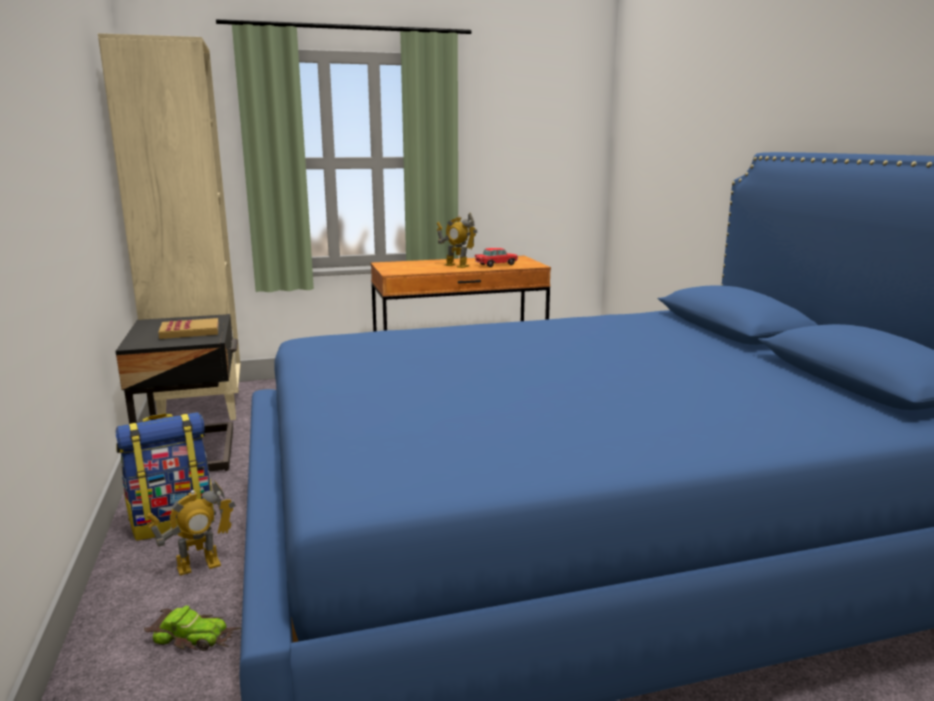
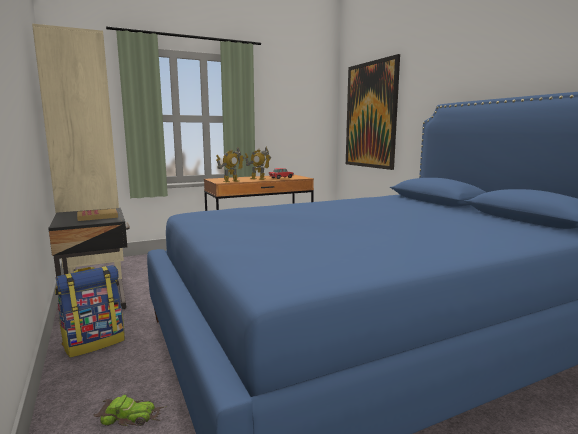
camera: 10 degrees left, 5 degrees down
(199, 566) = (121, 369): toy robot -> toy robot (231, 181)
(659, 157) = (370, 115): none -> picture

